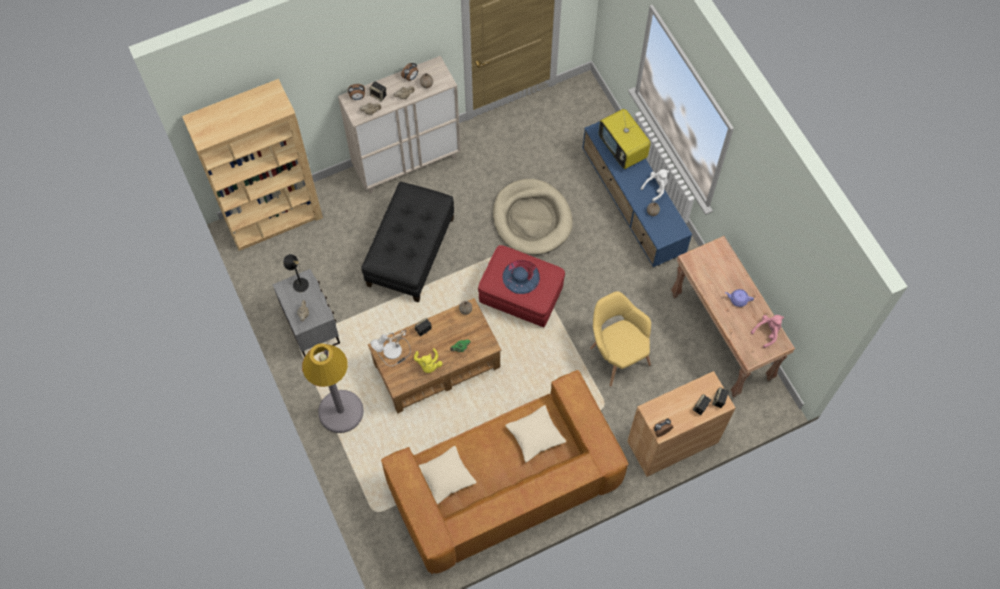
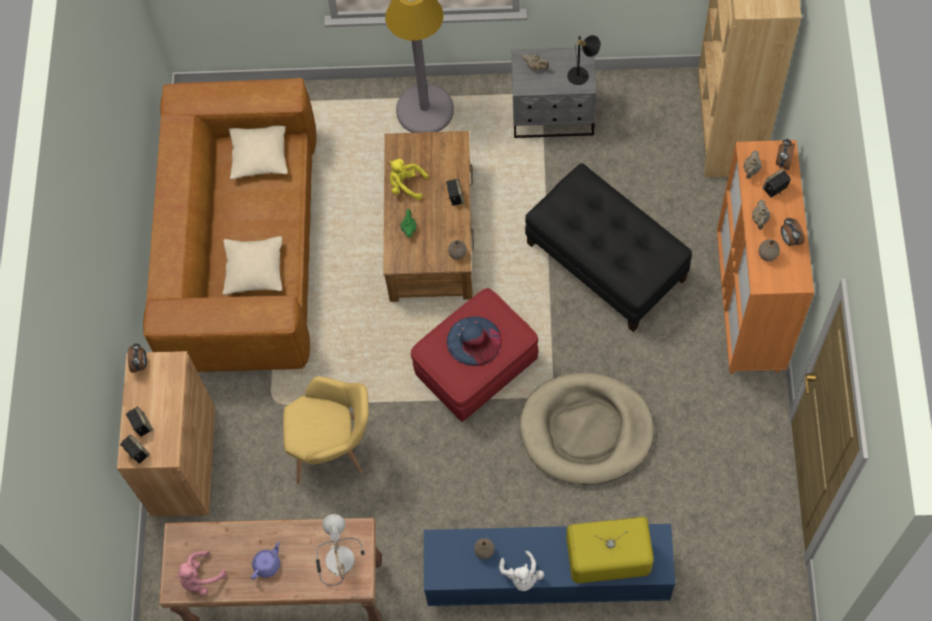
camera: 120 degrees right, 0 degrees up
(392, 352) = (443, 152): table lamp -> table lamp (336, 559)
(407, 163) = (748, 307): beige cabinet -> orange cabinet
(767, 332) = (200, 578): pink plush toy -> pink plush toy turned 60 degrees clockwise

